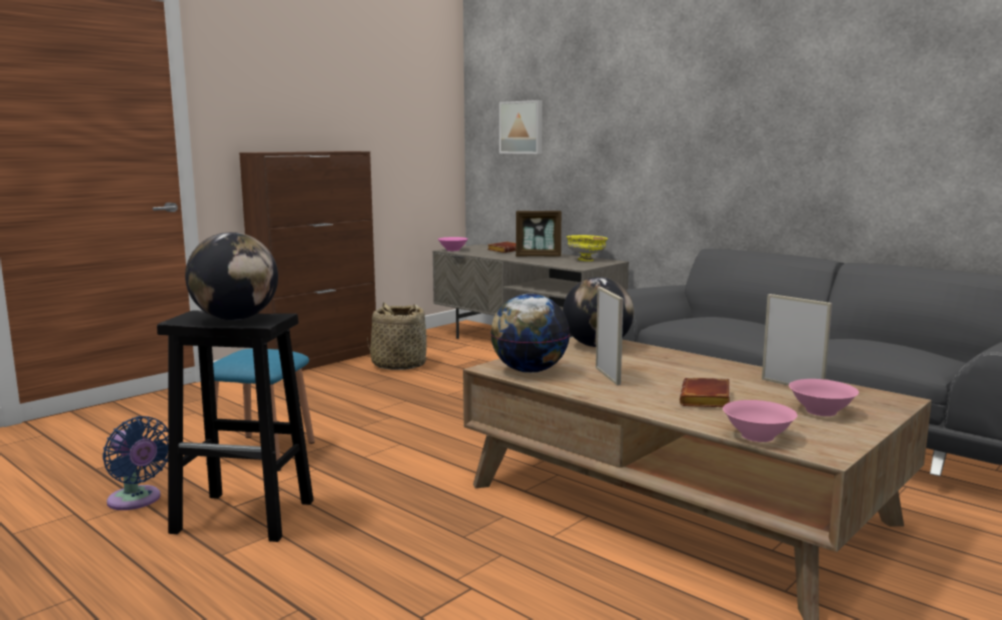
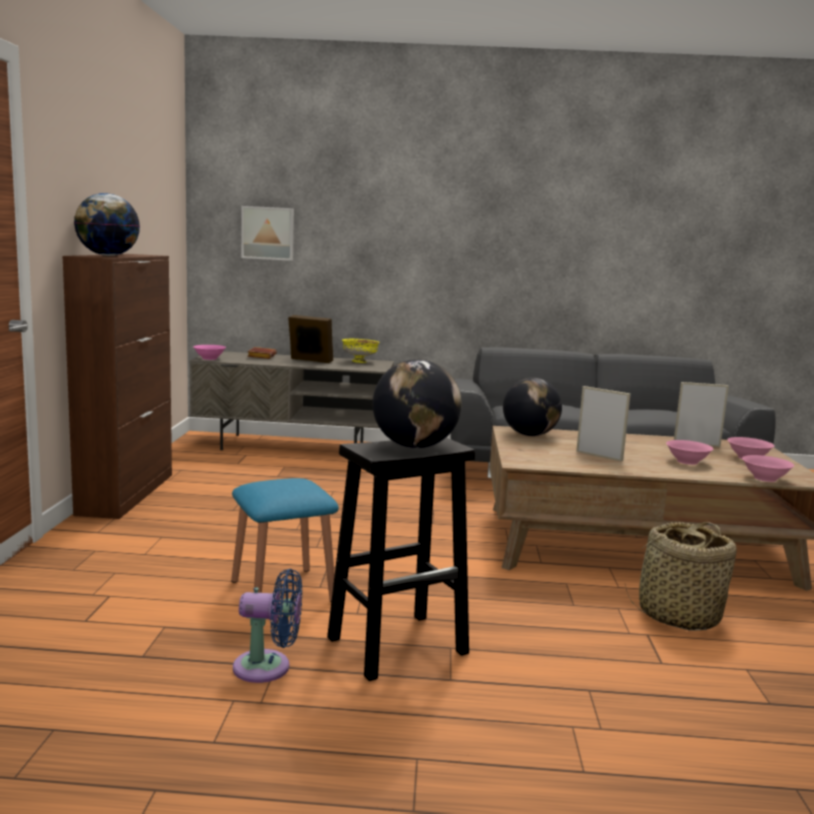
camera: 40 degrees left, 0 degrees up
(398, 365) = (222, 484): basket -> basket (678, 615)
(529, 371) = (547, 461): globe -> globe (108, 255)
(538, 256) = (310, 360): picture frame -> picture frame turned 120 degrees counterclockwise
(707, 400) = (688, 462): brown book -> pink bowl

